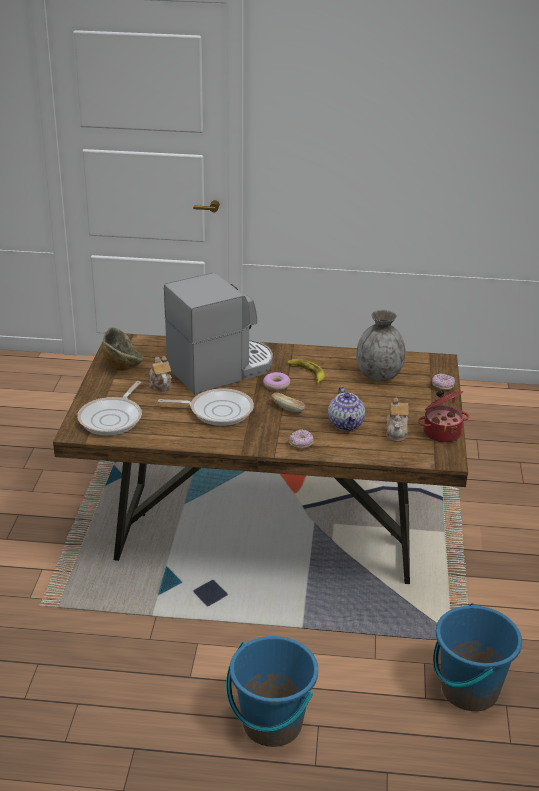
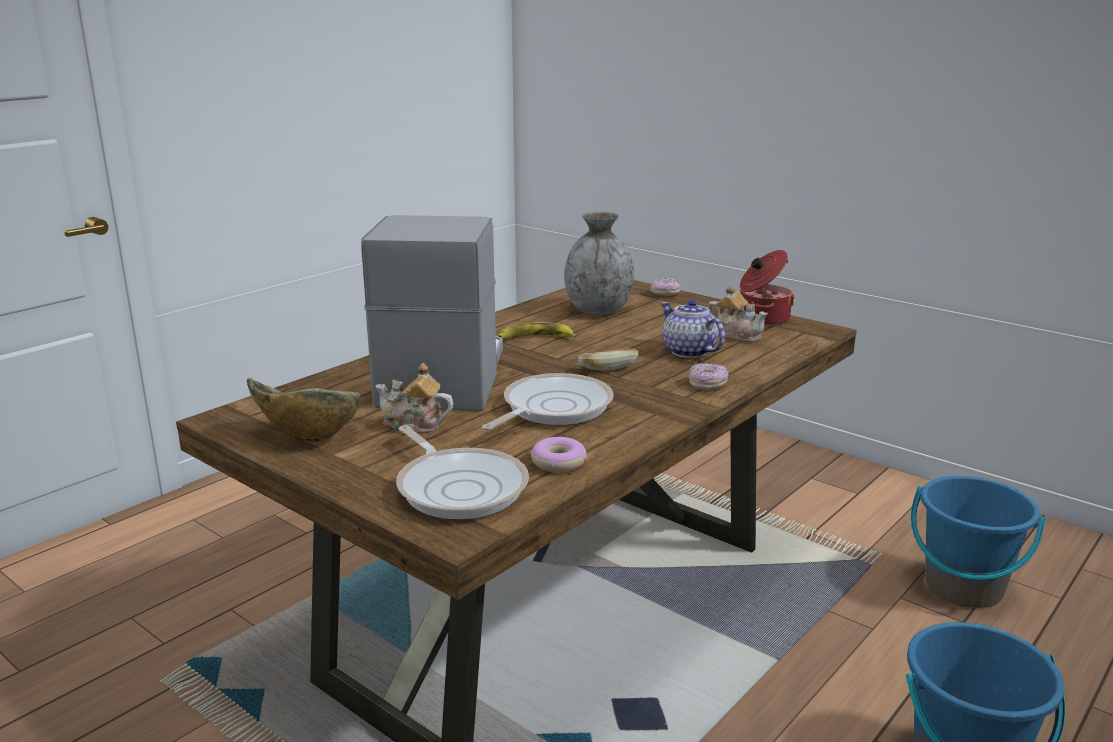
camera: 55 degrees left, 10 degrees down
(276, 385) = (539, 360): donut -> donut (558, 462)
(346, 424) = (688, 351): teapot -> teapot turned 150 degrees counterclockwise

